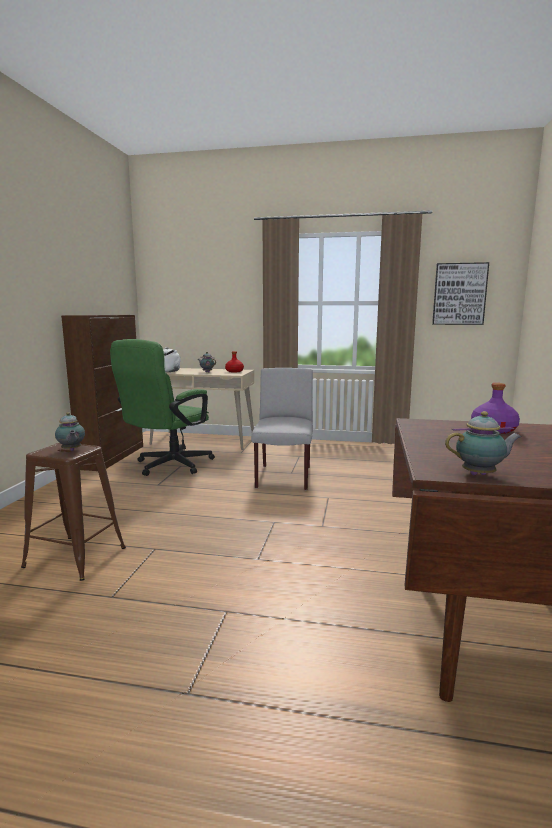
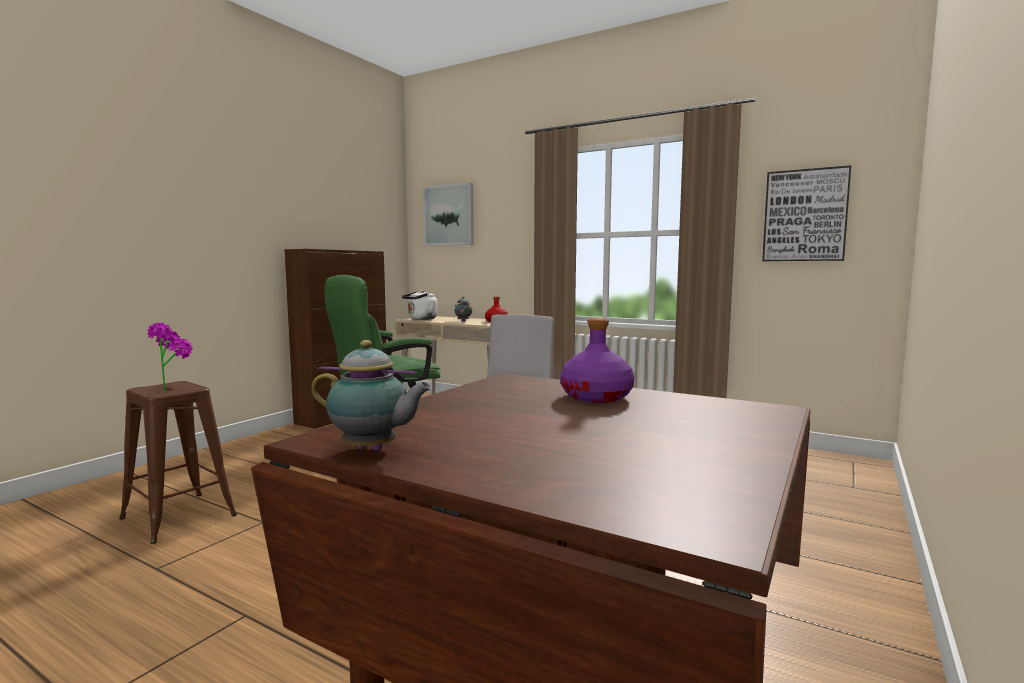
camera: 20 degrees right, 5 degrees down
(71, 450) = (173, 389): teapot -> potted plant
(179, 282) = (449, 215): none -> picture

